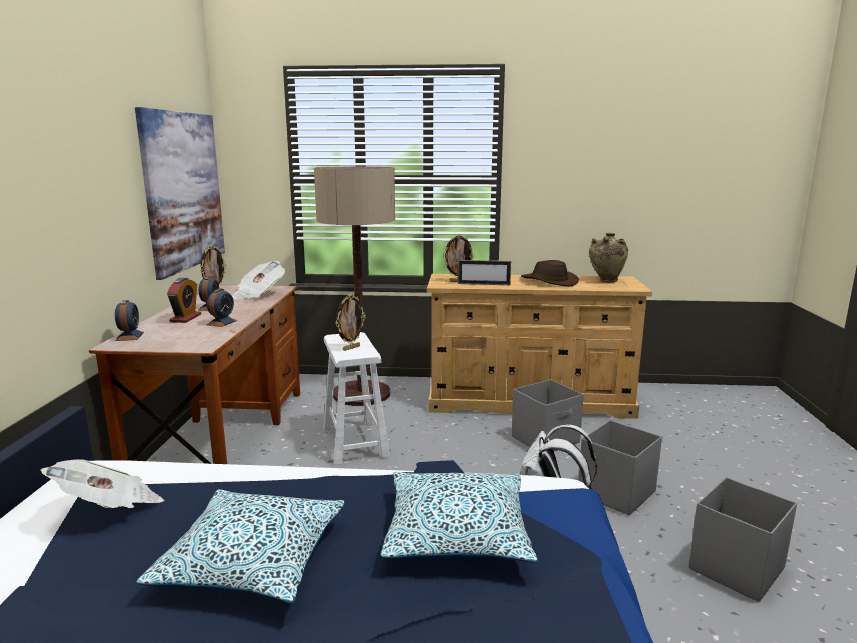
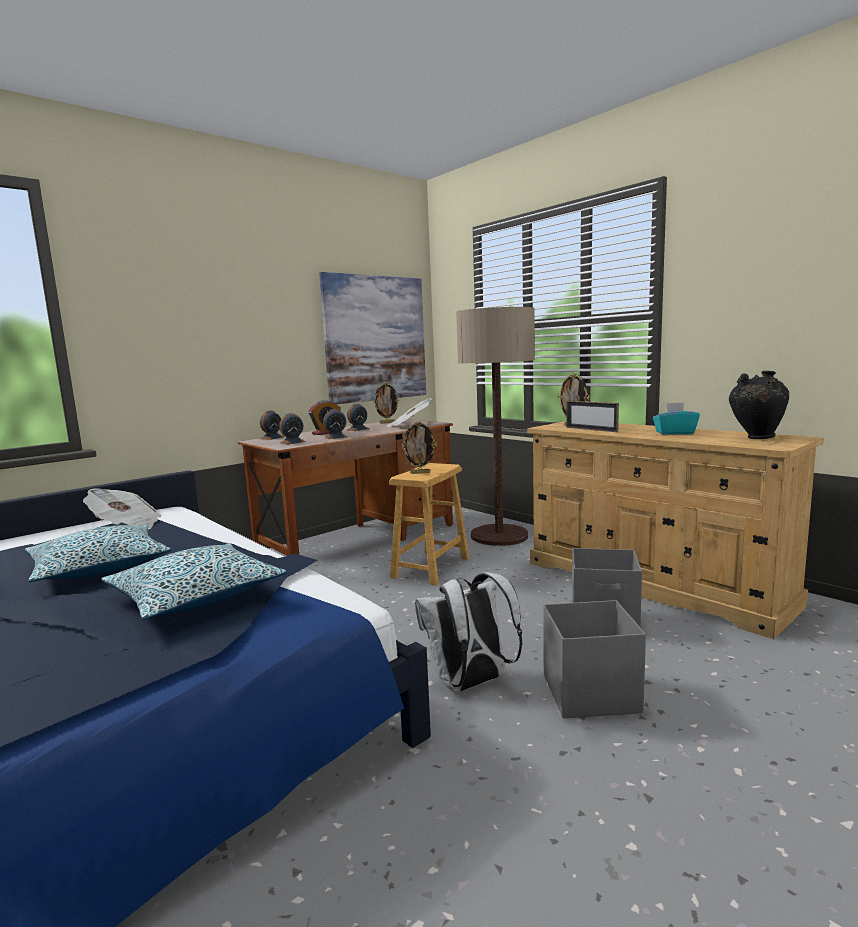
camera: 45 degrees right, 5 degrees down
(189, 338) = (292, 442): none -> alarm clock
(355, 442) = (431, 567): white stool -> brown stool
(548, 281) = (674, 433): brown hat -> turquoise tissue box
(606, 281) = (756, 438): beige vase -> black vase
(735, 569) = (591, 834): grey storage box -> none

